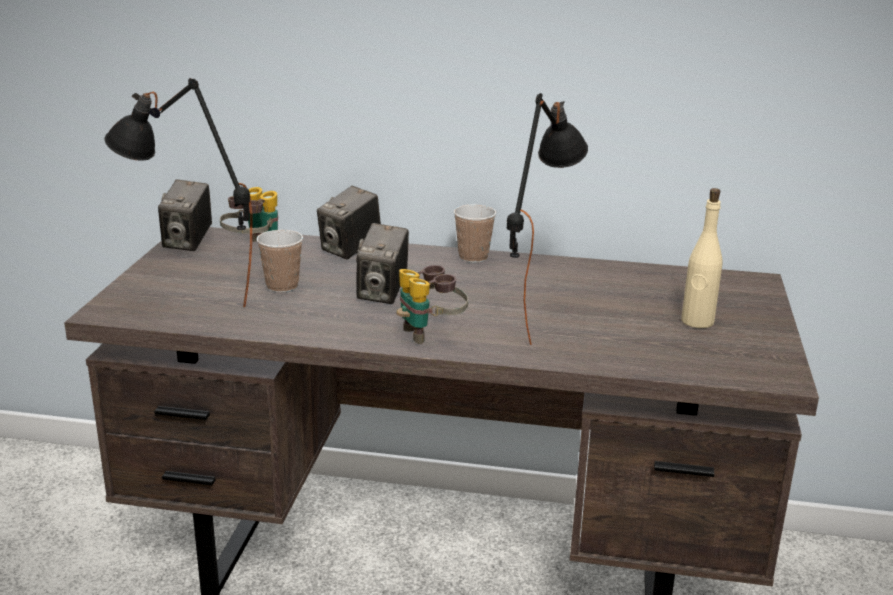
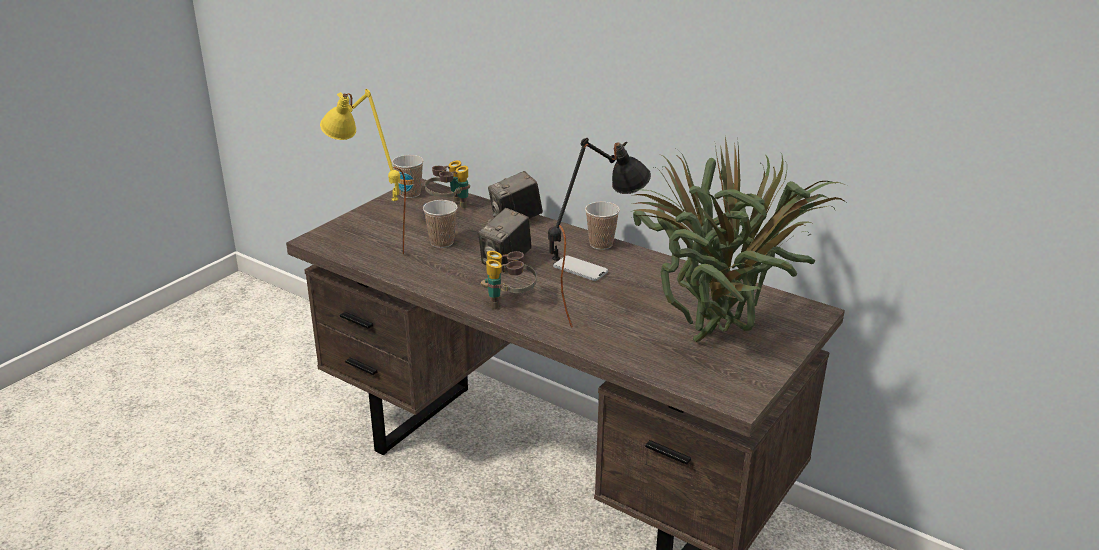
camera: 25 degrees right, 5 degrees up
(188, 243) = (410, 194): camera -> cup
(190, 305) = (370, 245): black table lamp -> yellow table lamp
(477, 285) = (580, 269): none -> phone
(697, 322) = (721, 337): beige bottle -> potted plant

